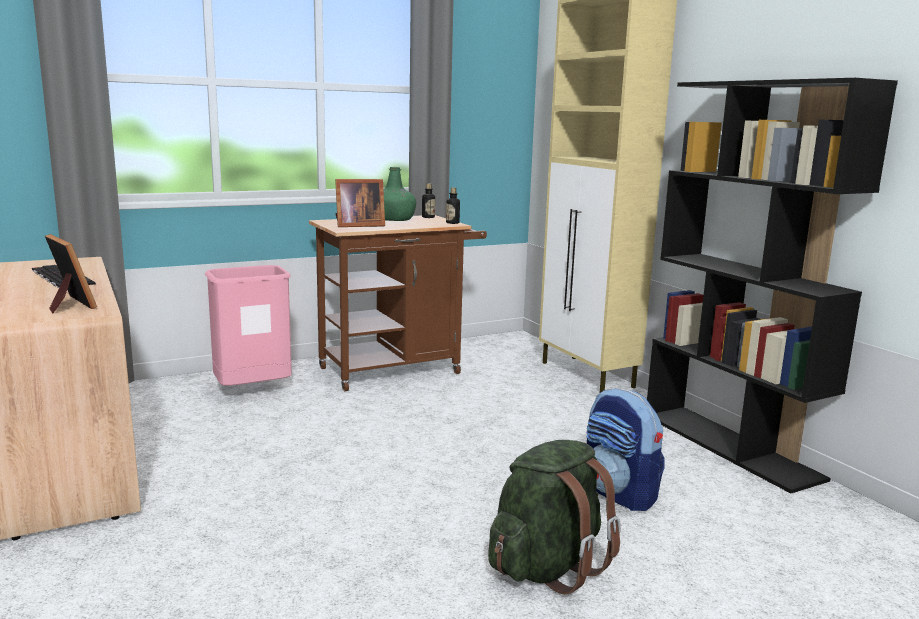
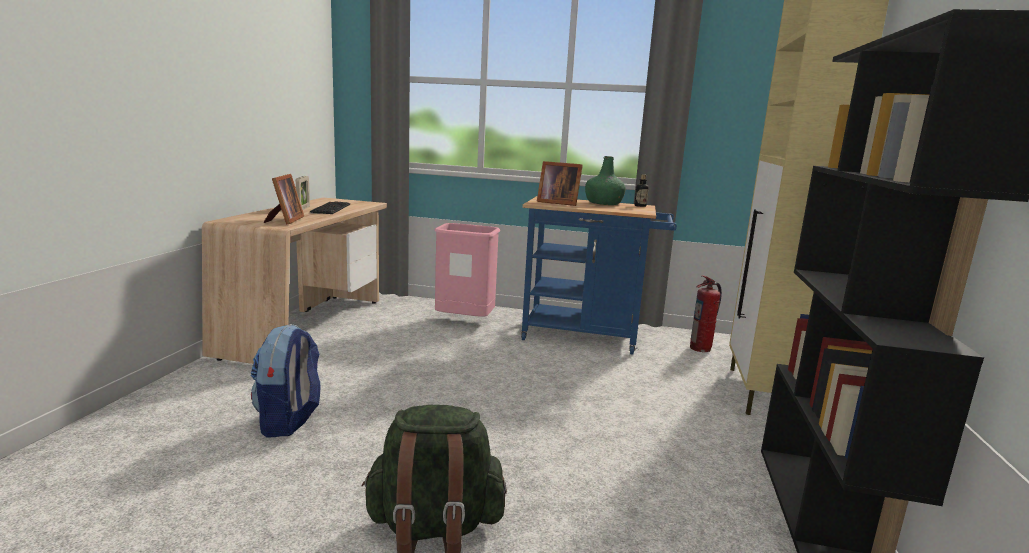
camera: 40 degrees right, 0 degrees up
(25, 284) = (303, 208): none -> picture frame
(398, 369) = (588, 337): brown cart -> blue cart
(452, 223) = (645, 211): bottle -> none
(498, 352) = (701, 348): none -> fire extinguisher
(620, 494) = (604, 505): backpack -> backpack (289, 421)

